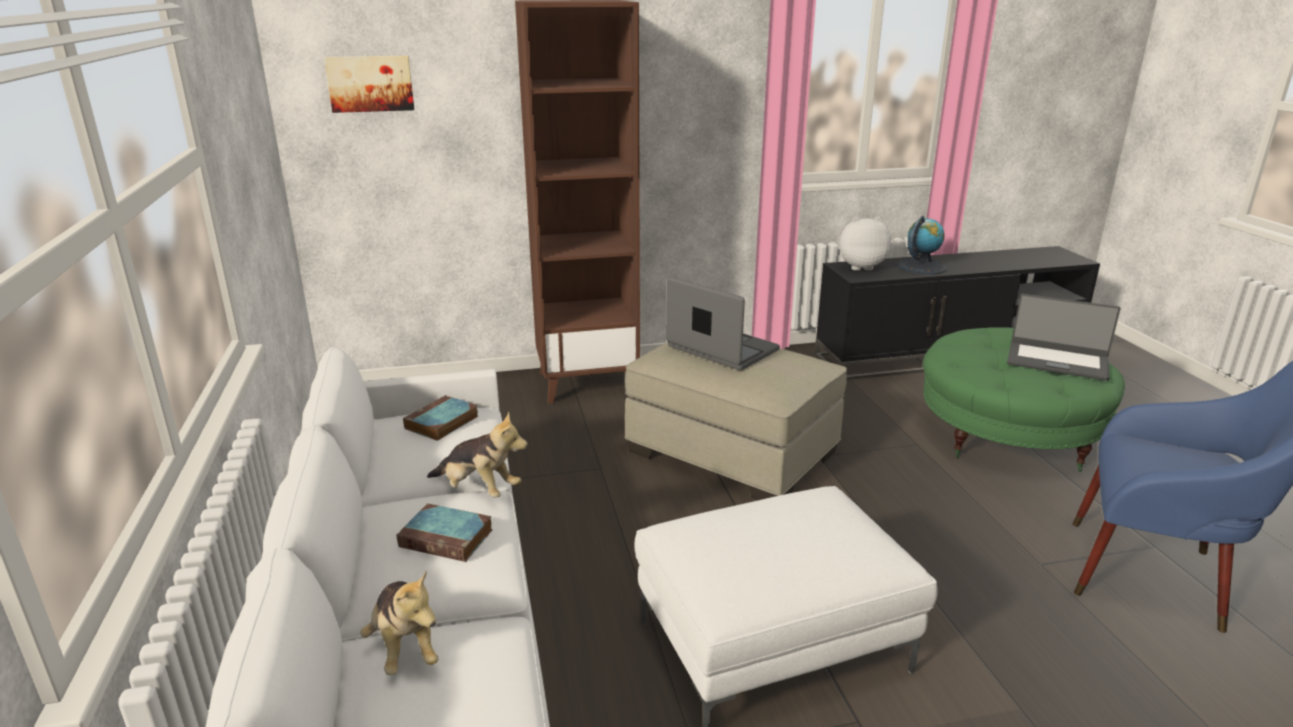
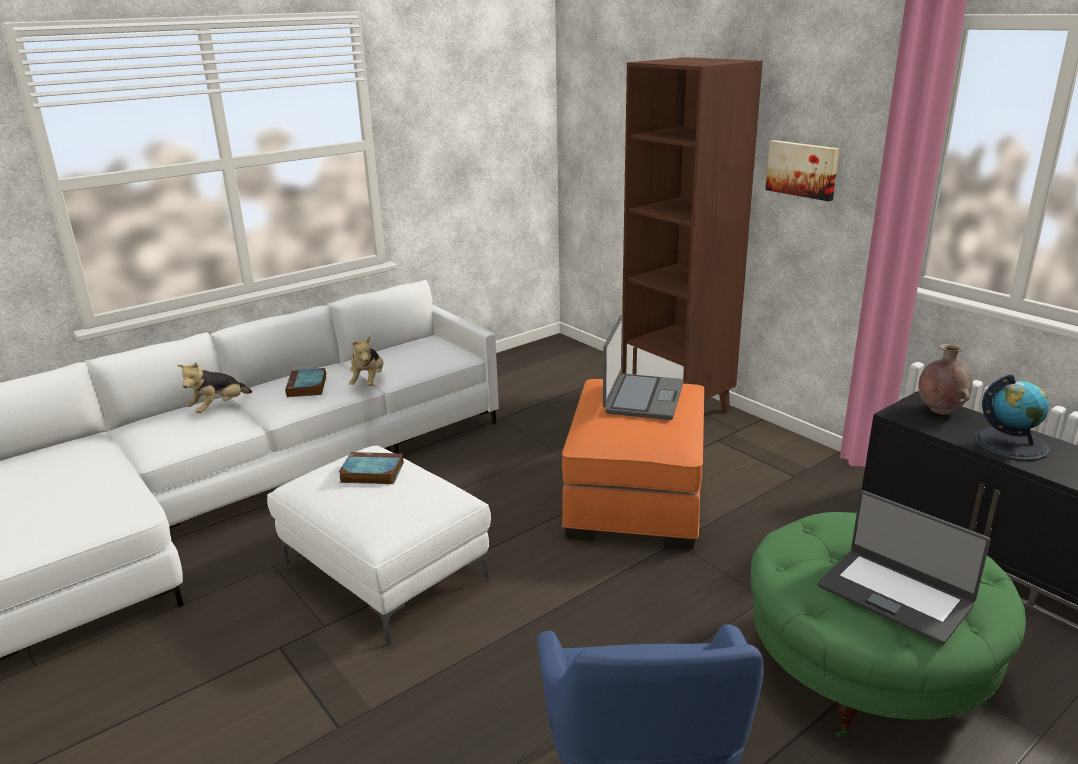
camera: 65 degrees right, 0 degrees up
(370, 83) = (602, 115): picture -> picture (802, 169)
(441, 423) = (434, 349): book -> book (370, 473)
(730, 451) = (636, 496): beige ottoman -> orange ottoman
(860, 267) = (939, 410): plush toy -> brown vase
(1057, 361) = (895, 594): laptop -> laptop turned 45 degrees counterclockwise

